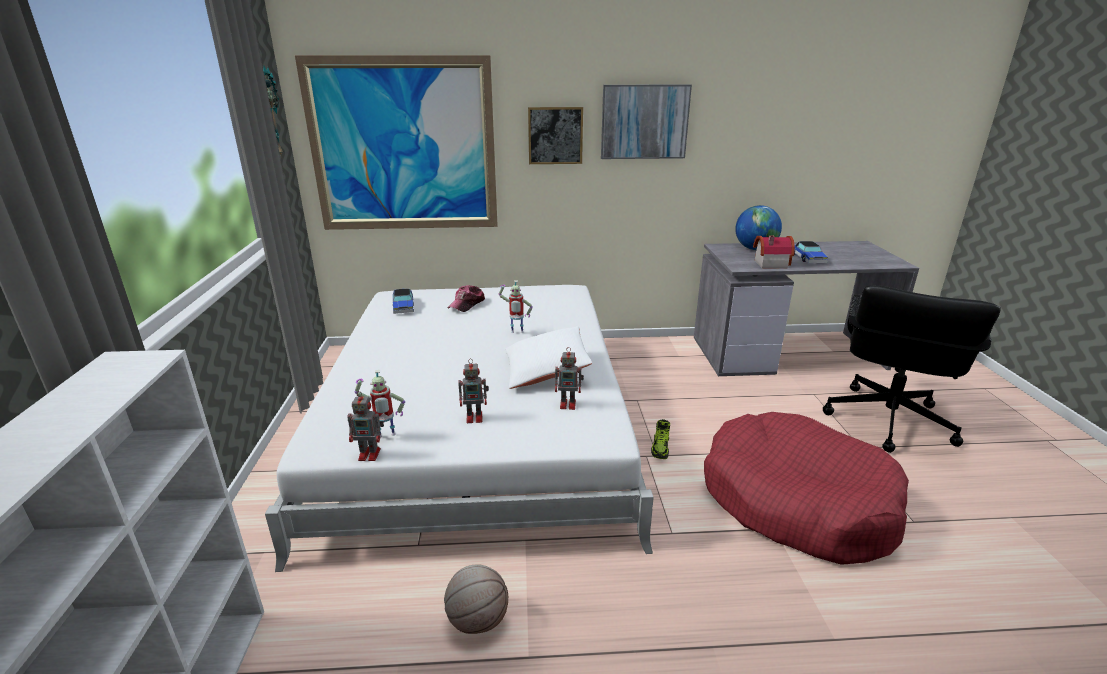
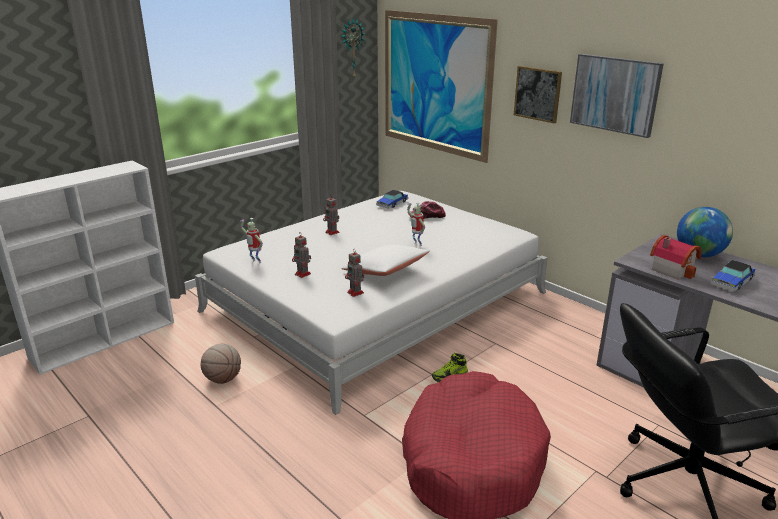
camera: 50 degrees right, 0 degrees up
(370, 454) = (237, 265): toy robot -> toy robot (332, 232)

